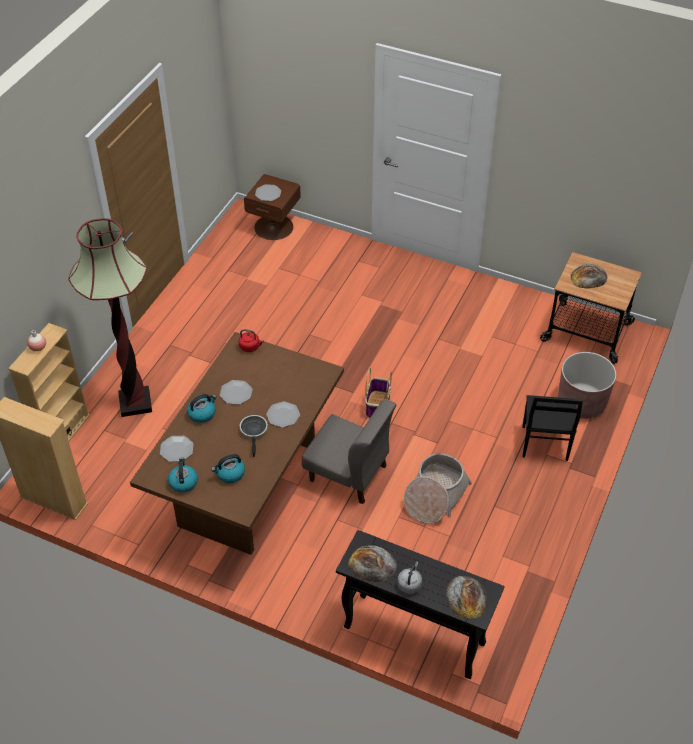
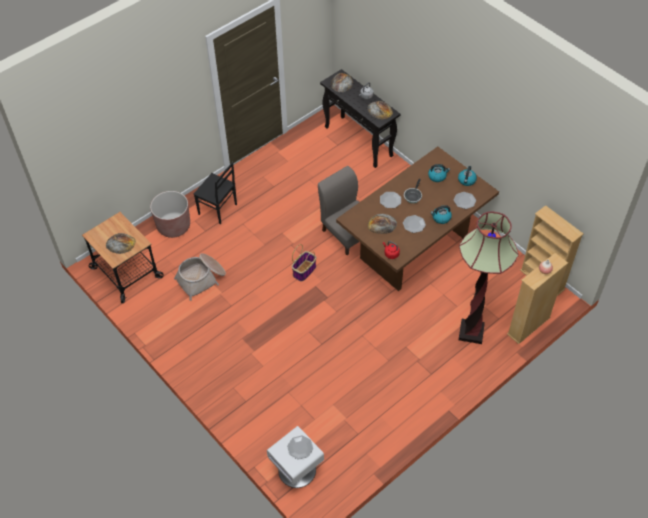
camera: 155 degrees left, 5 degrees up
(274, 226) = (296, 470): brown nightstand -> white nightstand
(279, 379) = (382, 224): none -> bread
(434, 496) = (304, 203): basket -> basket (201, 279)
(544, 444) = (218, 210): black chair -> black chair turned 90 degrees clockwise

